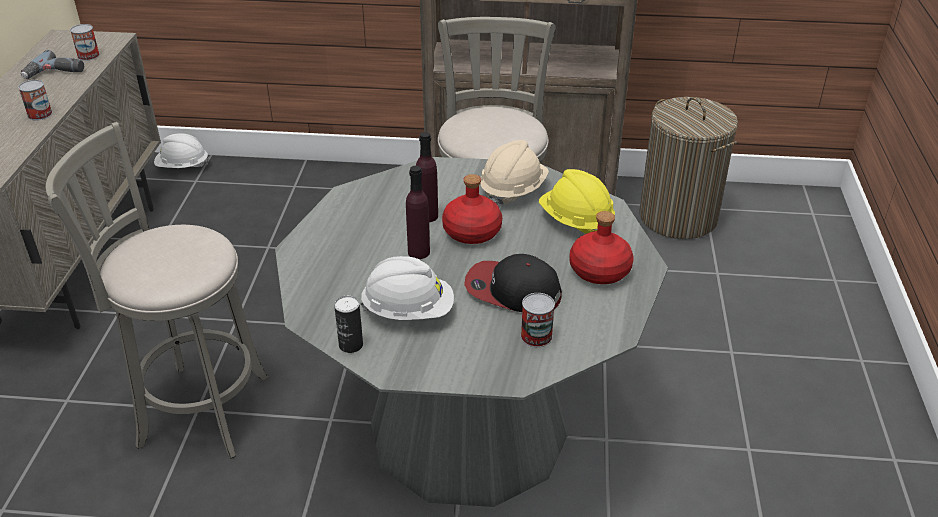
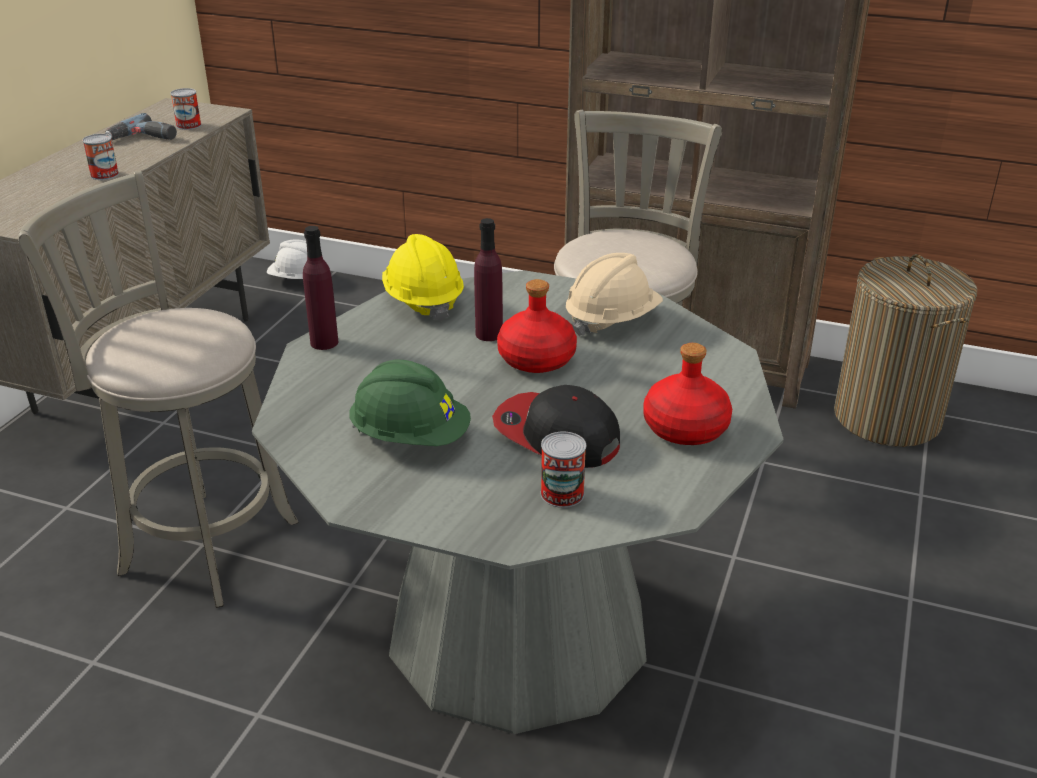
camera: 15 degrees right, 5 degrees down
(351, 345) = (319, 464): can -> none
(408, 311) = (410, 437): white hard hat -> green hard hat
(418, 252) = (457, 372): purple bottle -> purple bottle (324, 342)
(575, 221) = (679, 366): yellow hard hat -> yellow hard hat (423, 301)

